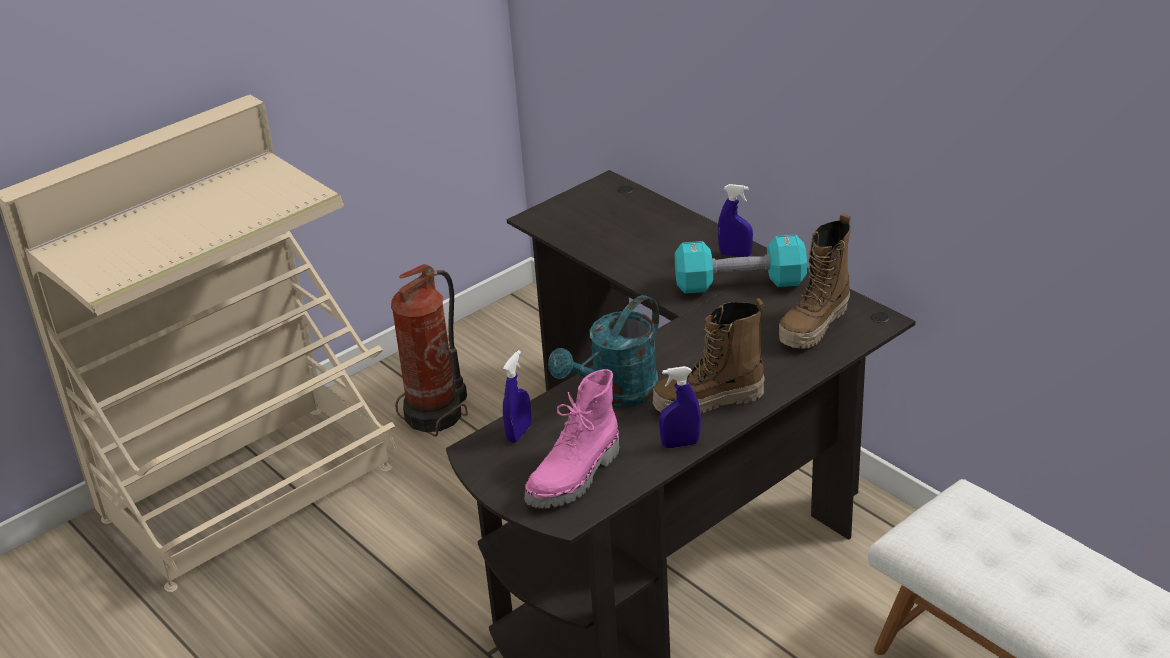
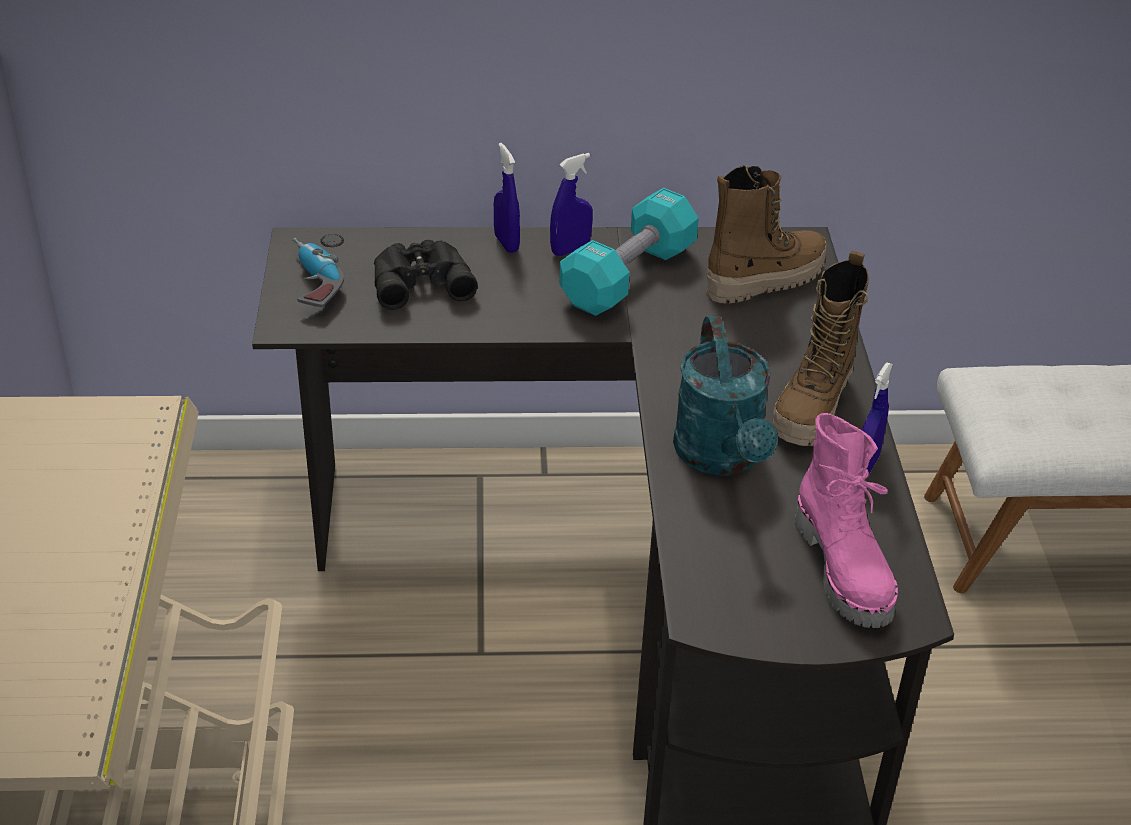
camera: 55 degrees left, 5 degrees up
(437, 414) = (211, 672): fire extinguisher -> none
(519, 433) = (711, 565): blue spray bottle -> blue spray bottle (506, 243)
(578, 205) = (311, 284): none -> power drill
(631, 230) = (420, 280): none -> black binoculars
(815, 326) = (764, 279): boot -> boot turned 105 degrees counterclockwise

